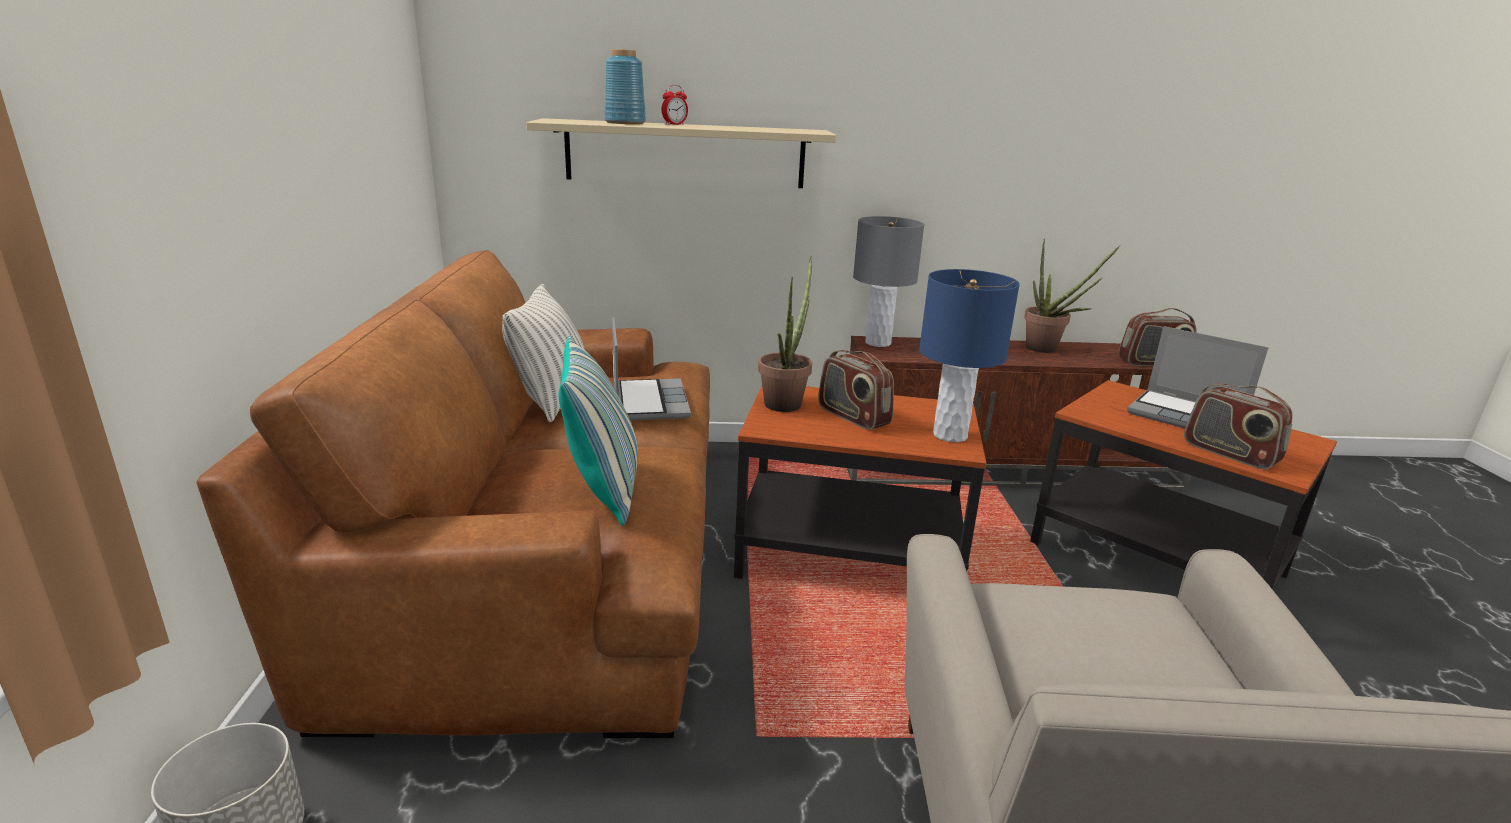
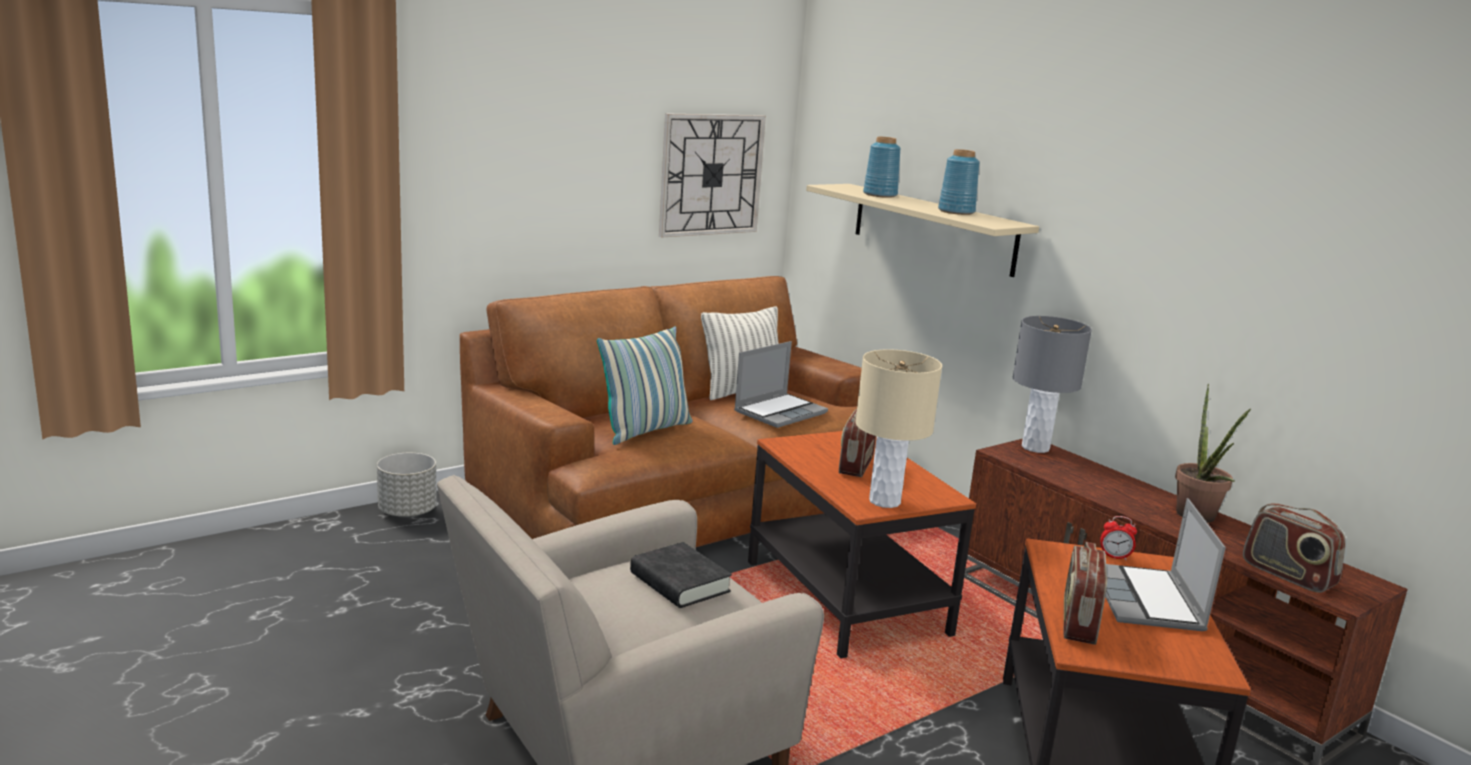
camera: 55 degrees right, 5 degrees down
(377, 124) = (711, 174): none -> wall clock
(674, 124) = (912, 201): alarm clock -> alarm clock (1114, 557)
(741, 127) = (955, 211): none -> blue vase
(785, 402) = (839, 441): potted plant -> none
(950, 435) = (885, 501): blue table lamp -> beige table lamp
(1108, 624) = (679, 583): none -> black book

